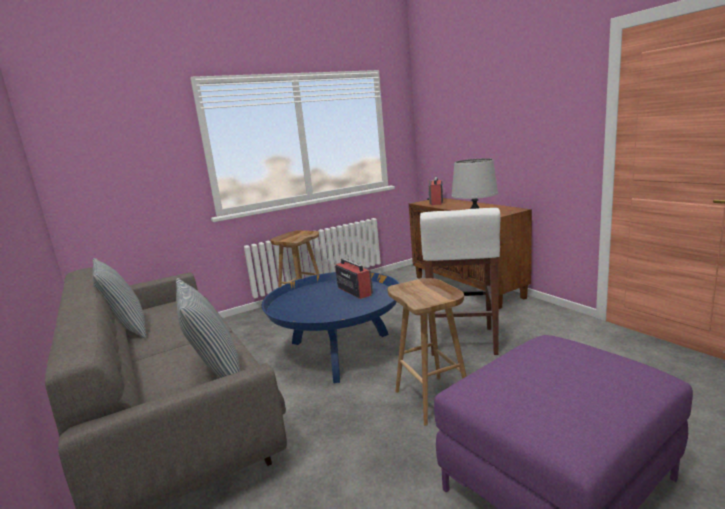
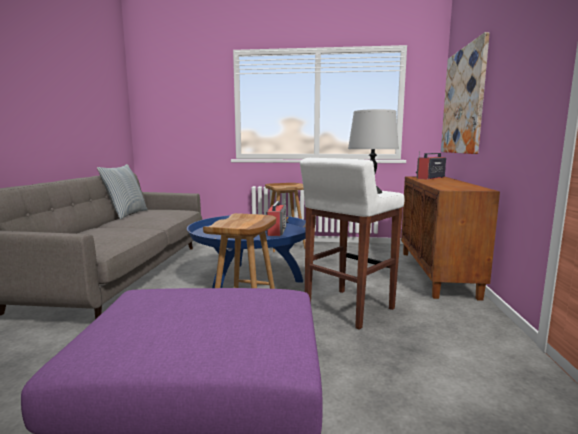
camera: 35 degrees right, 5 degrees down
(216, 373) = (98, 242): pillow -> none
(453, 128) = (463, 101): none -> picture

